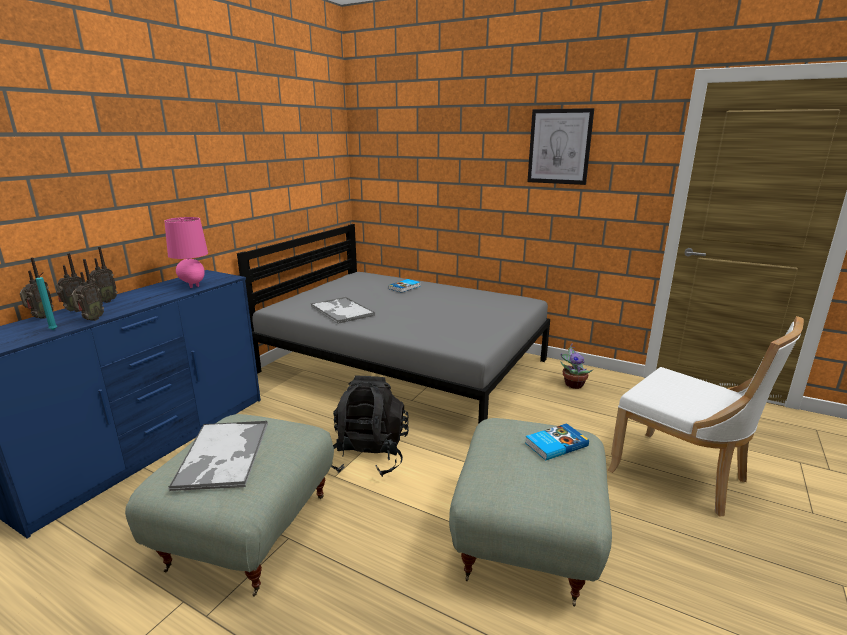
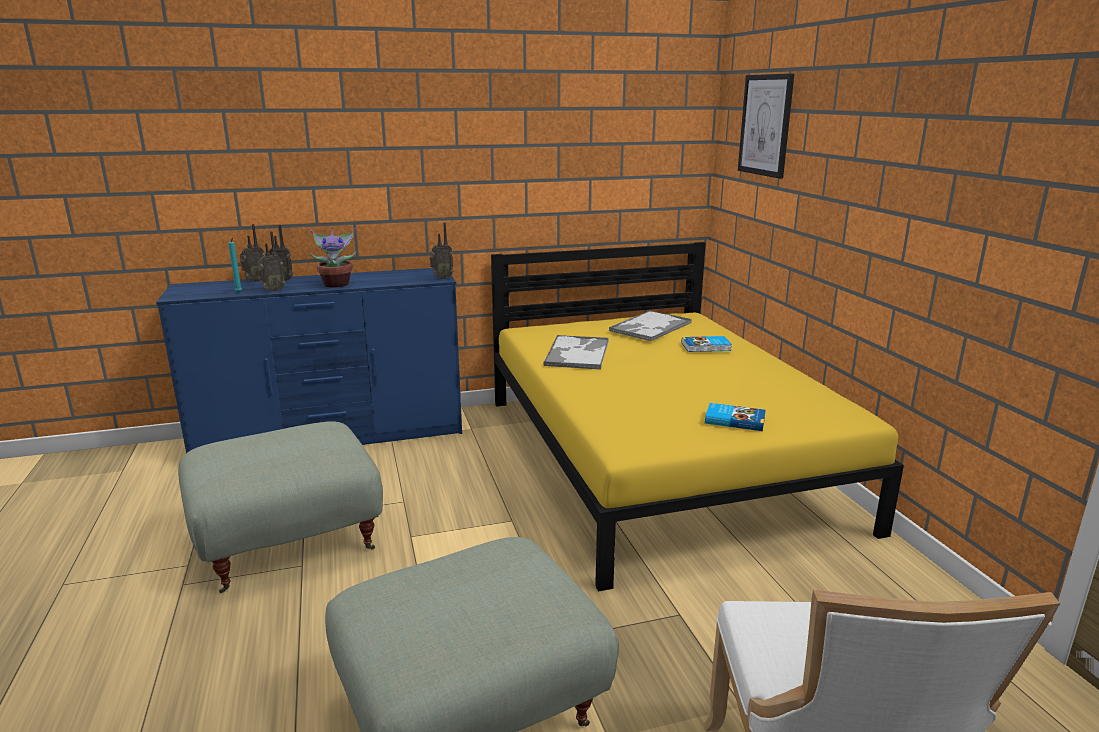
camera: 45 degrees right, 0 degrees up
(105, 302) = (313, 278): radio -> radio (441, 278)
(193, 285) = (398, 279): pink table lamp -> none
(223, 455) = (261, 449): tray -> tray (650, 327)
(369, 456) = (467, 535): black backpack -> none
(404, 366) = (659, 459): grey bed -> yellow bed
(555, 444) = (513, 600): book -> book (734, 420)
(559, 146) = (960, 144): picture -> picture (765, 125)
(572, 384) = (869, 591): potted plant -> potted plant (337, 284)

